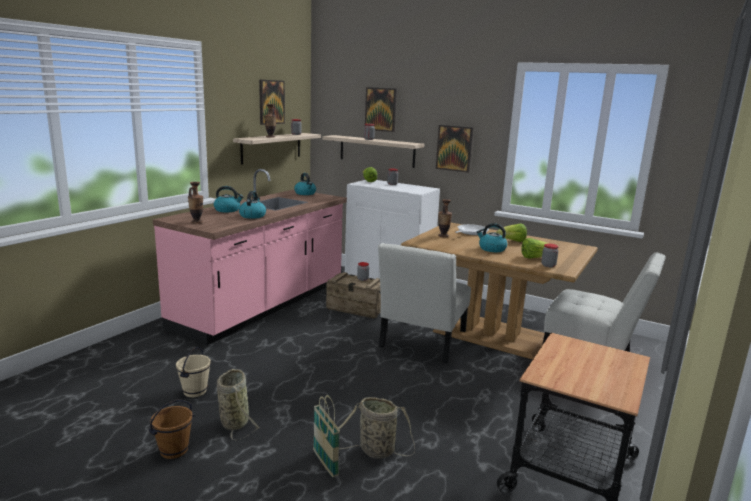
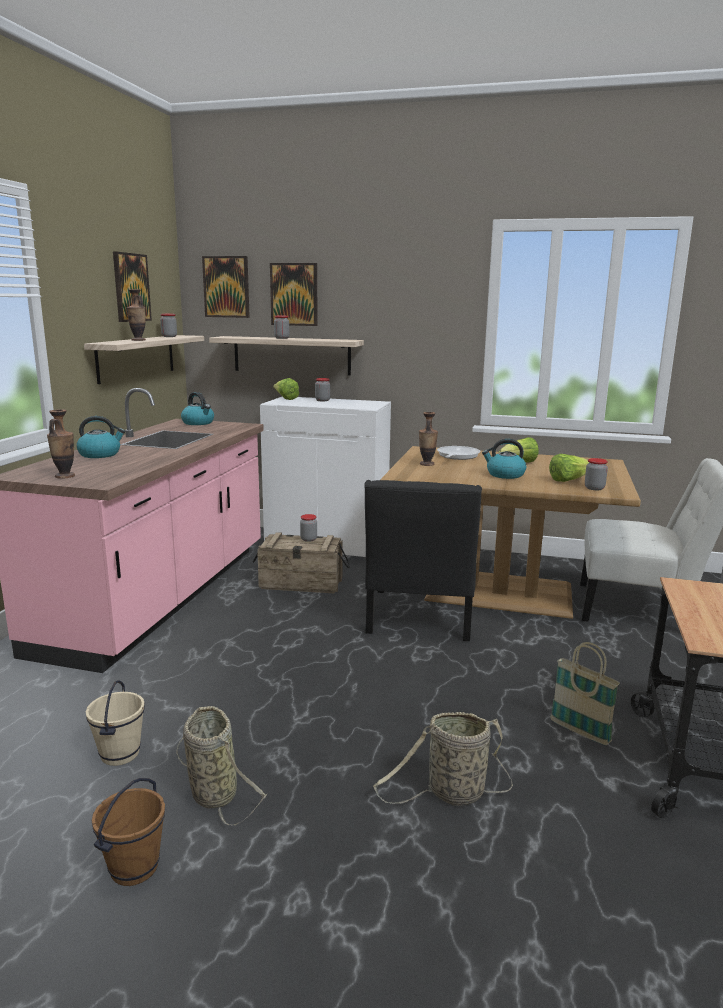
camera: 15 degrees left, 0 degrees up
(252, 216) = (148, 459): kettle -> none
(325, 463) = (393, 832): basket -> basket (579, 732)
(421, 343) = (419, 618): white chair -> black chair
(454, 148) = (408, 343): picture -> picture (226, 287)

